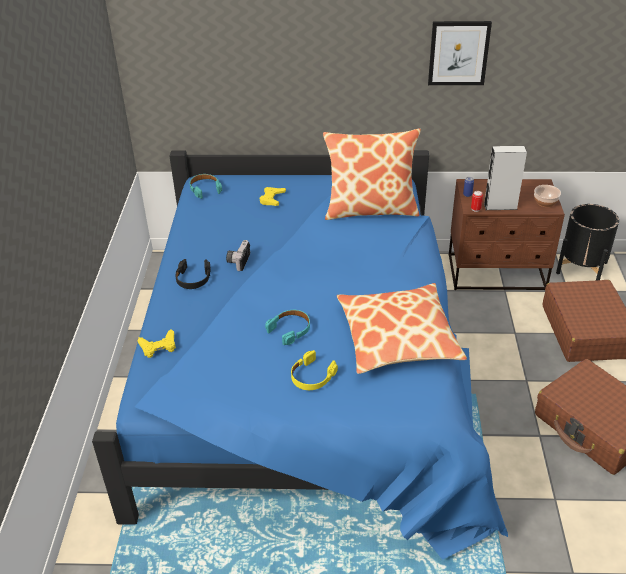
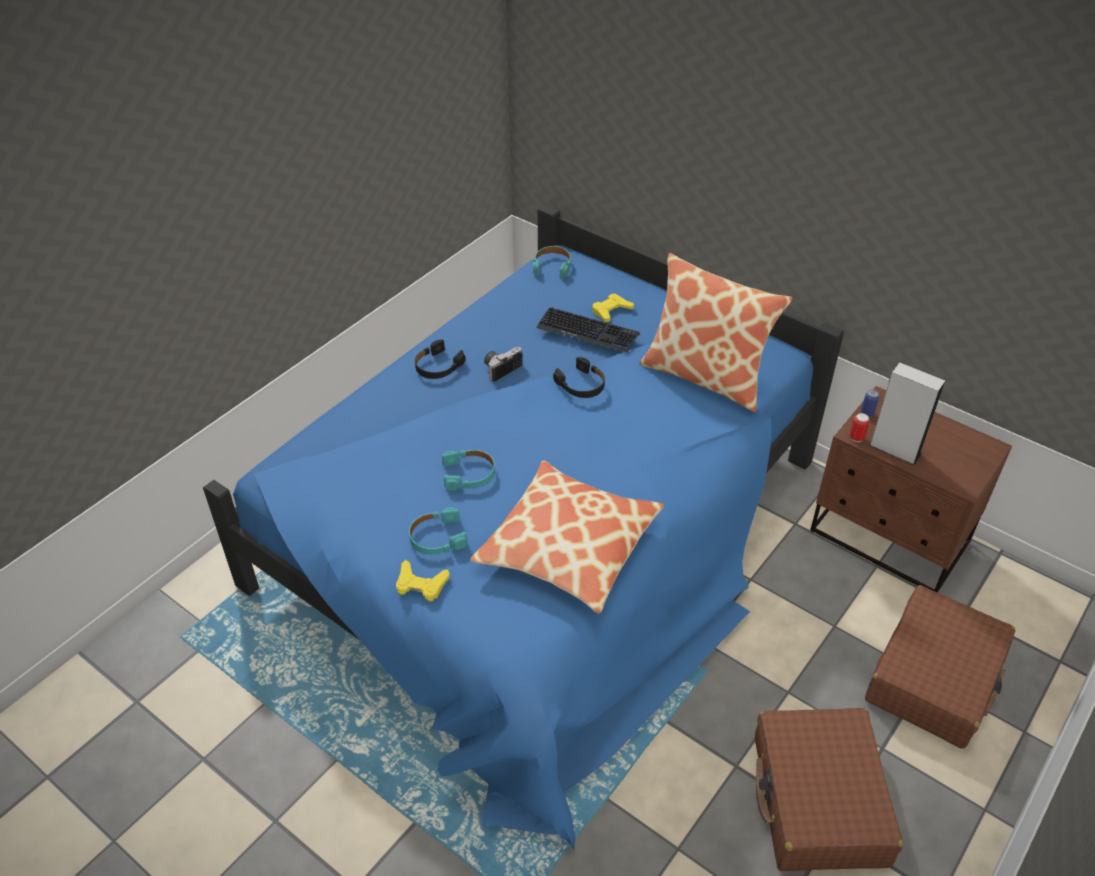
camera: 35 degrees right, 5 degrees up
(158, 346) = (336, 423): yellow game controller -> yellow game controller (421, 584)
(273, 215) = (588, 331): none -> keyboard
(303, 246) = (581, 385): none -> black headphones
(312, 376) = (437, 538): yellow headphones -> turquoise headphones
(458, 53) = (911, 213): picture -> none
(545, 202) = (964, 473): bowl -> none
(581, 268) = (1019, 592): black planter -> none

